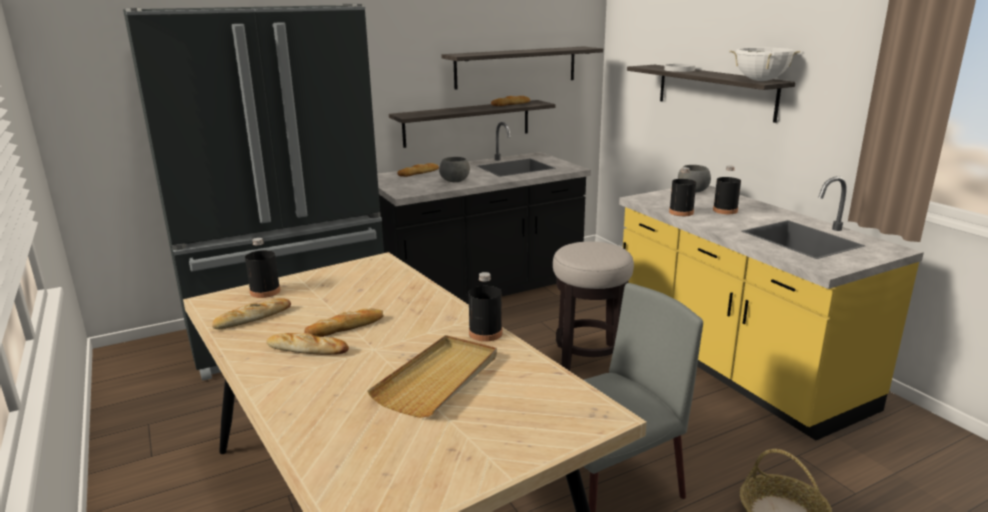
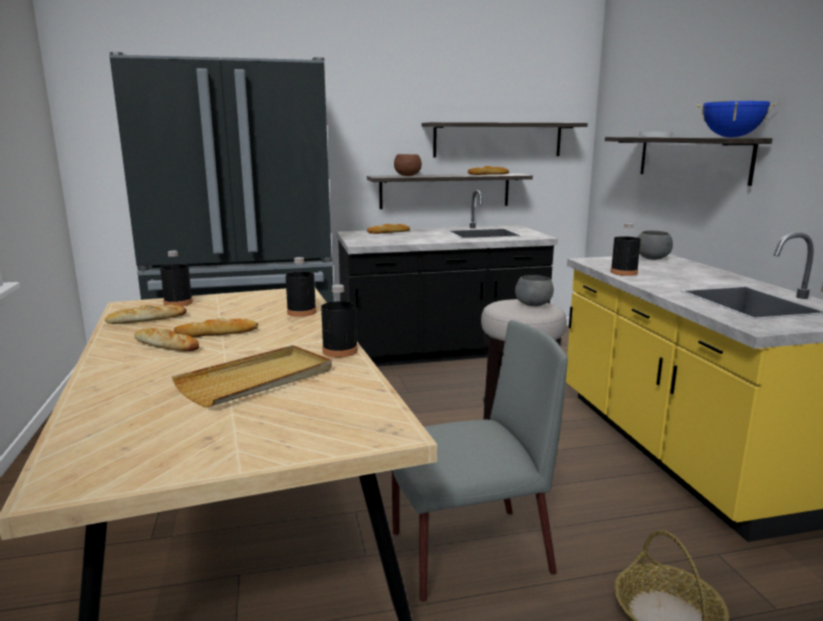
camera: 15 degrees right, 5 degrees down
(433, 112) = (407, 176): none -> brown bowl
(455, 181) = (415, 239): grey bowl -> grey bowl (533, 305)
(725, 210) = (676, 274): black bottle -> black bottle (301, 312)
(760, 81) = (731, 137): white cooking pot -> blue cooking pot

